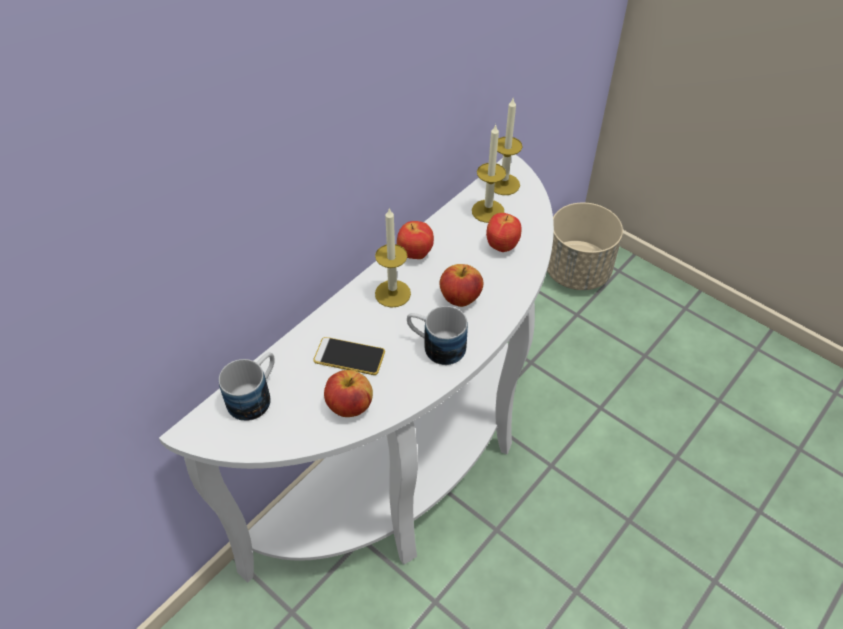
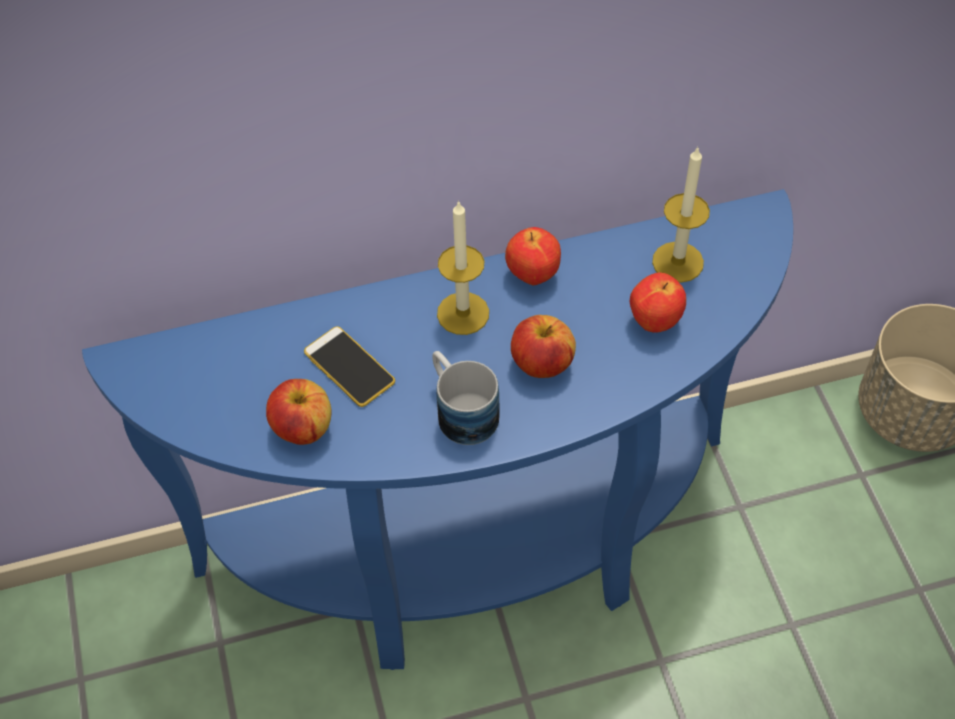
camera: 35 degrees right, 5 degrees up
(256, 395) = (212, 357): mug -> none
(414, 468) = (479, 558): white console table -> blue console table
(504, 184) = (732, 234): candle -> none

